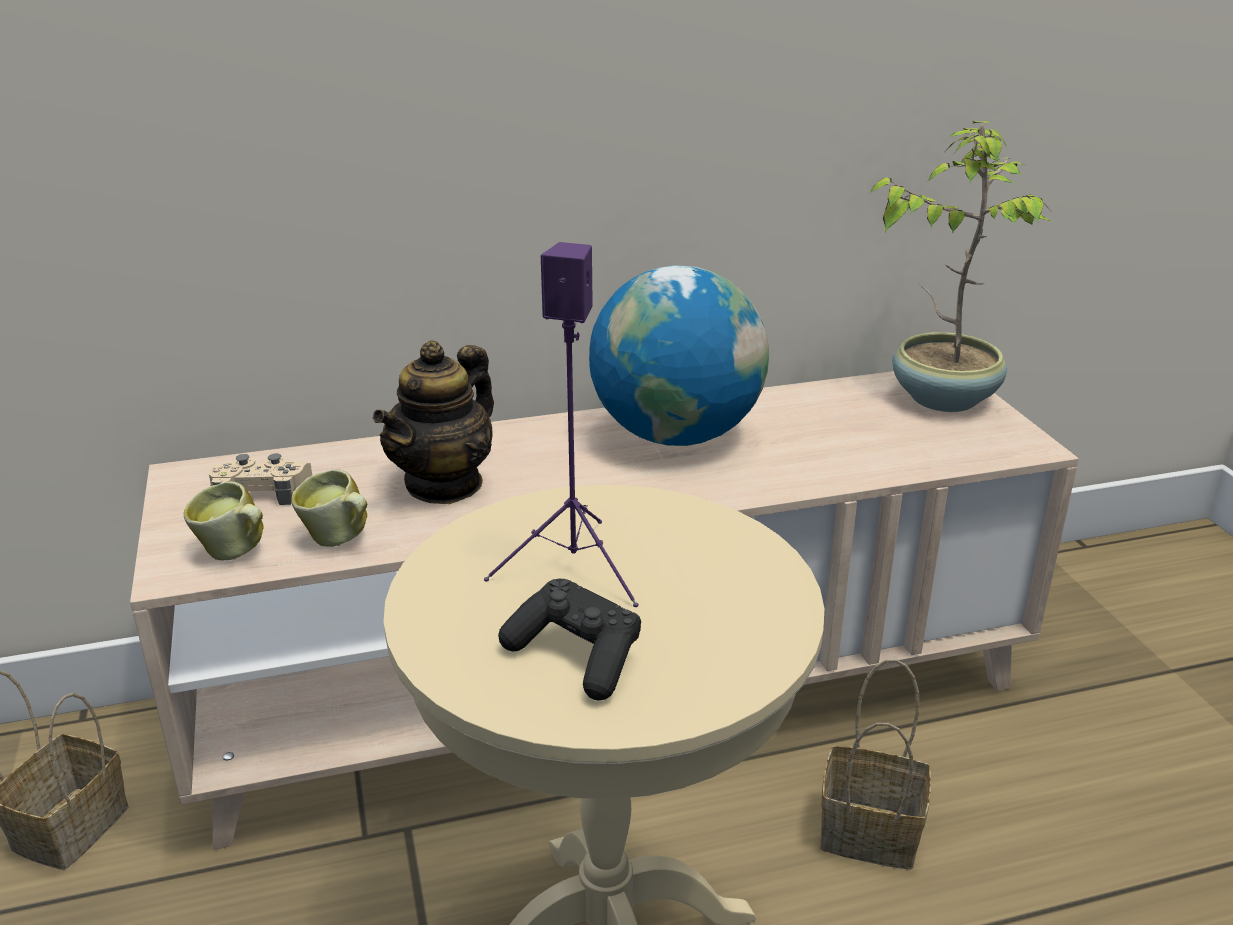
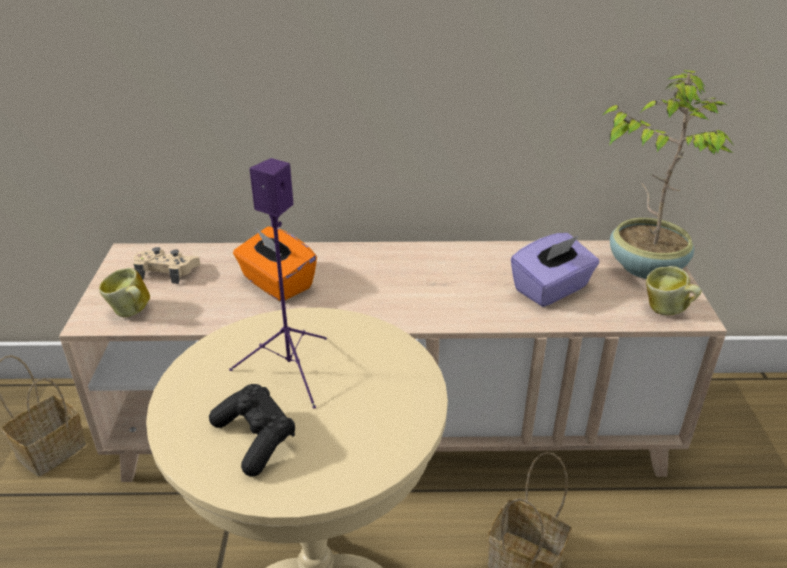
camera: 15 degrees right, 5 degrees up
(339, 541) = (194, 314): mug -> mug (667, 311)
(444, 484) = (276, 283): teapot -> orange tissue box
(676, 435) = (442, 269): globe -> none
(837, 440) = (551, 289): none -> purple tissue box

